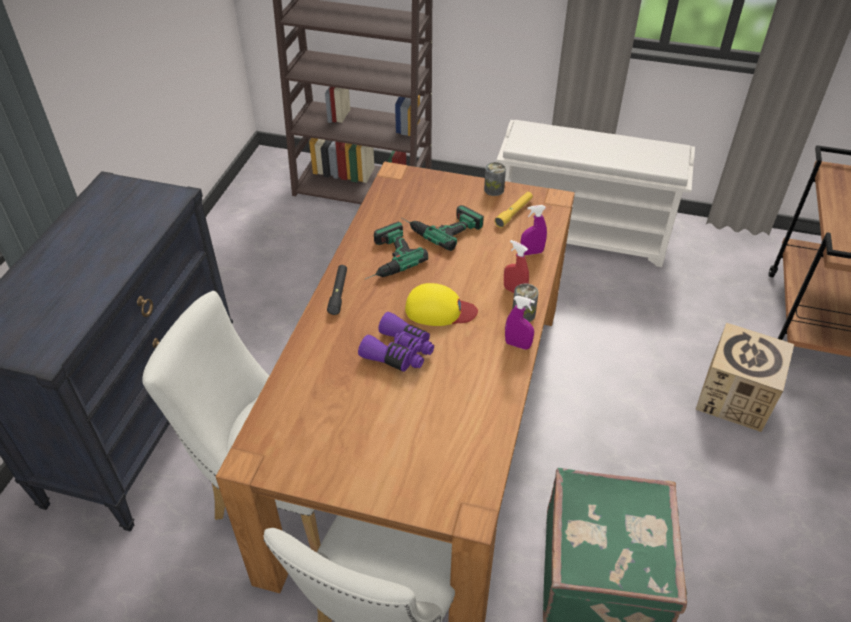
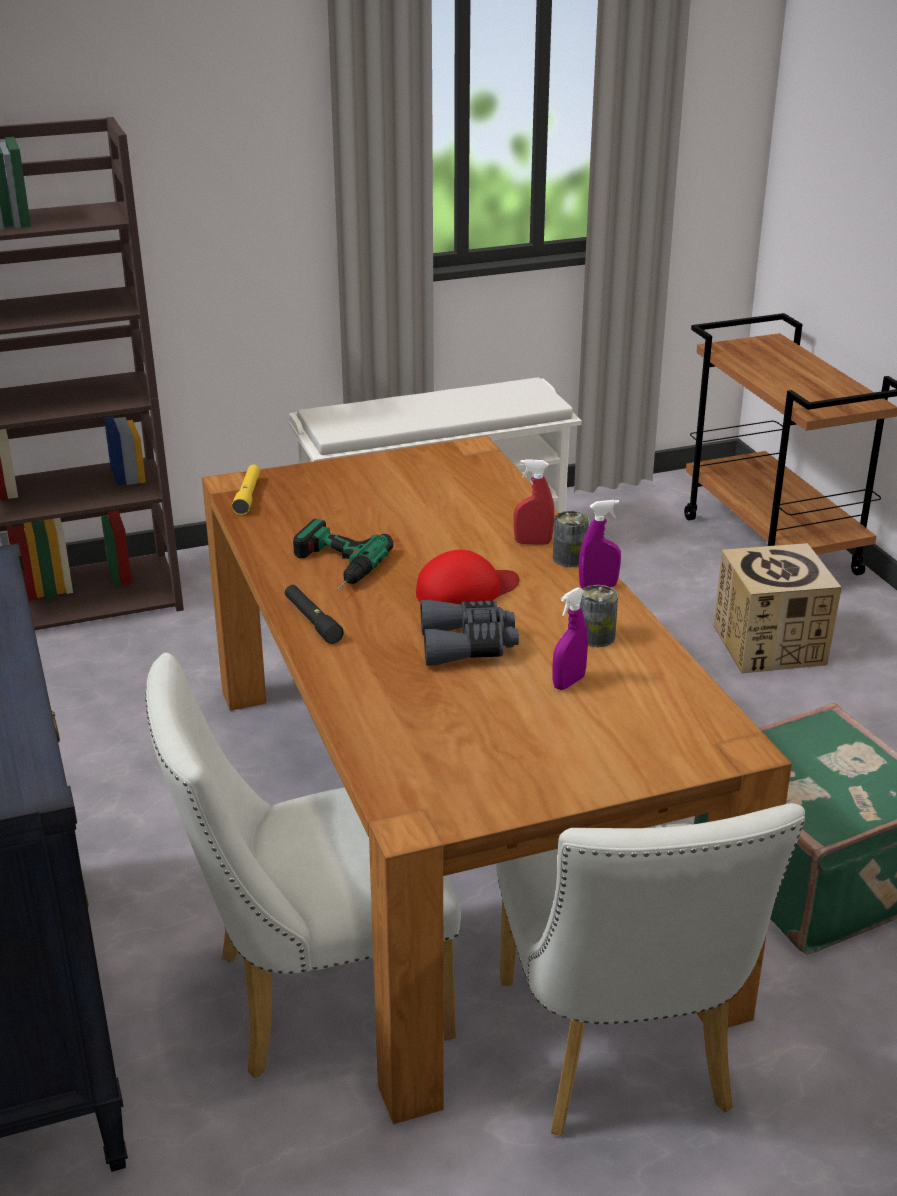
camera: 35 degrees left, 15 degrees down
(399, 352) = (468, 645): purple binoculars -> grey binoculars
(439, 310) = (466, 590): yellow cap -> red cap
(440, 226) = (363, 515): power drill -> none
(494, 190) = (387, 461): can -> can (596, 637)
(514, 213) = (440, 475): yellow flashlight -> yellow flashlight (248, 495)
(531, 252) = (507, 503): purple spray bottle -> purple spray bottle (568, 682)

